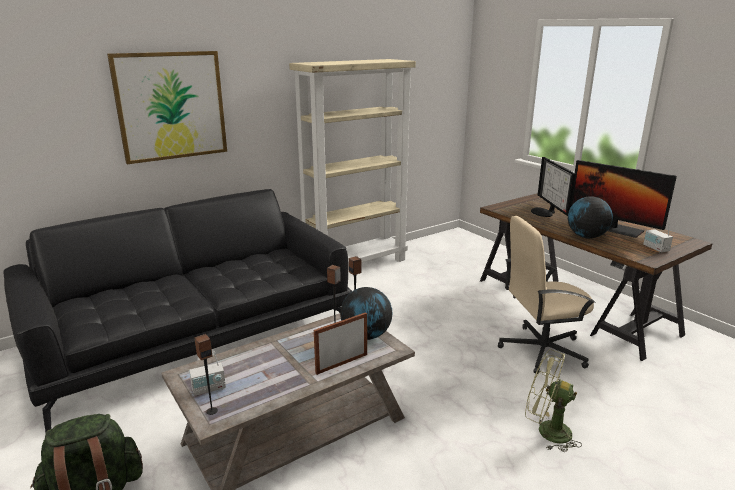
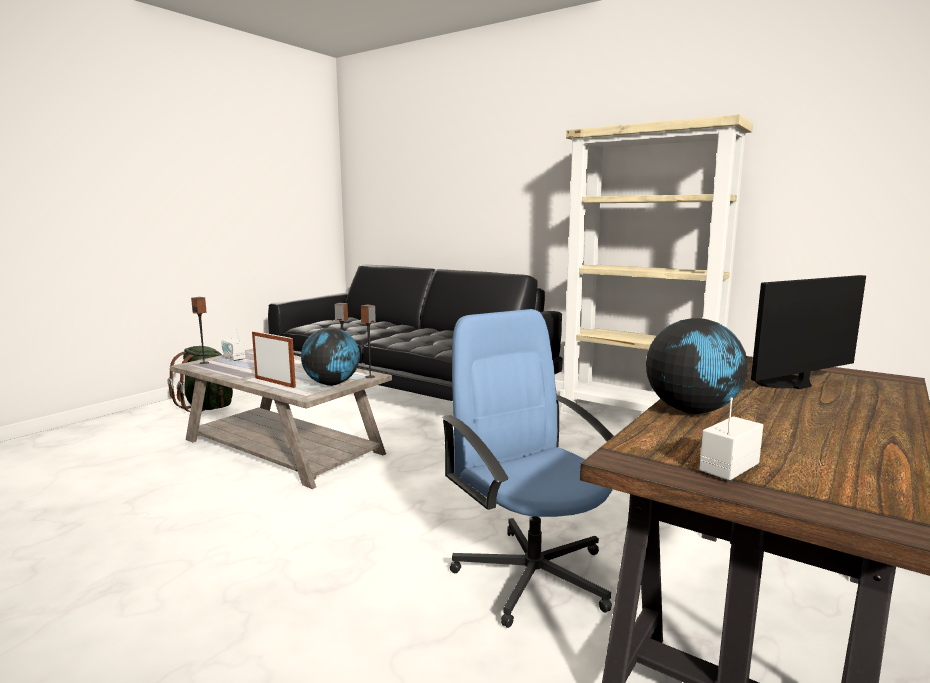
camera: 70 degrees right, 10 degrees down
(171, 106) = (476, 182): picture -> none
(541, 350) = (532, 574): beige office chair -> blue office chair
(546, 431) = (303, 587): green fan -> none
(612, 228) = (806, 432): monitor -> none

